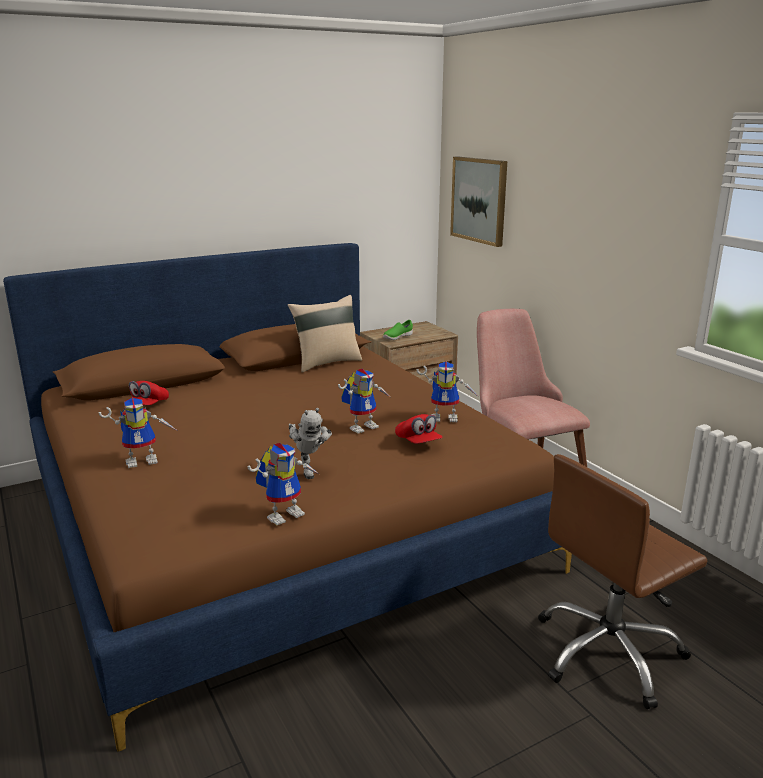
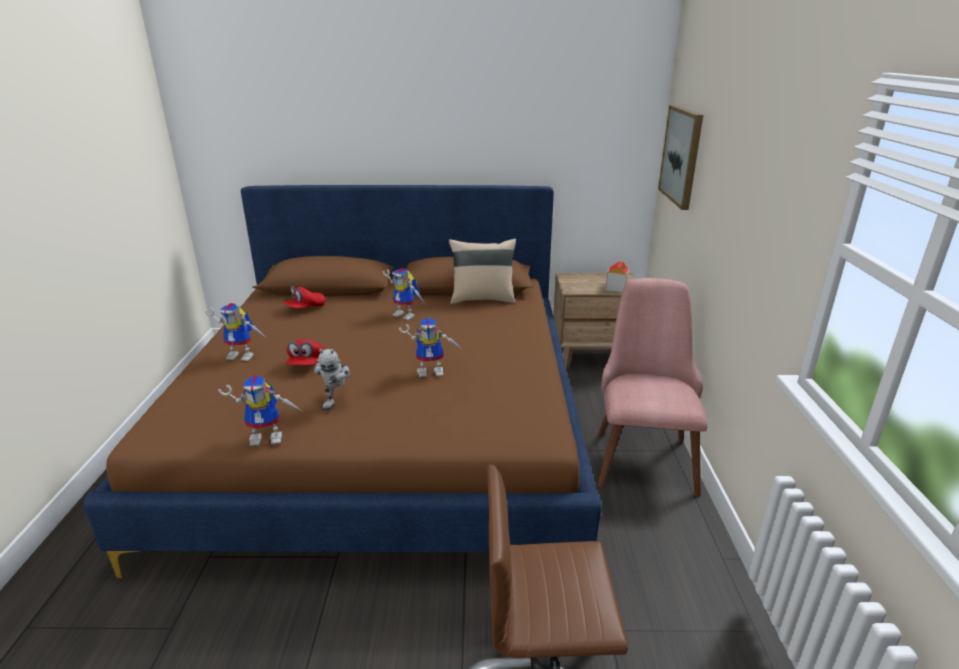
camera: 30 degrees right, 5 degrees up
(397, 337) = (582, 285): green shoe -> none
(418, 442) = (456, 401): red cap -> red cap (306, 364)
(428, 334) = (616, 287): none -> toy house
(446, 417) = (514, 383): toy robot -> toy robot (407, 315)

